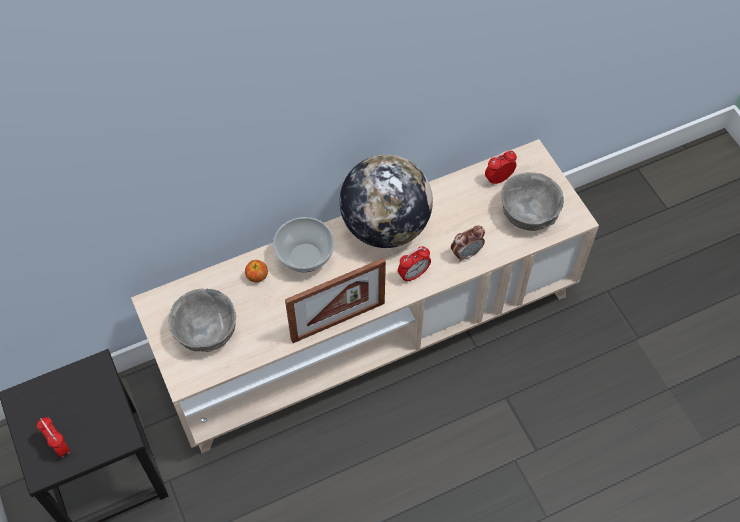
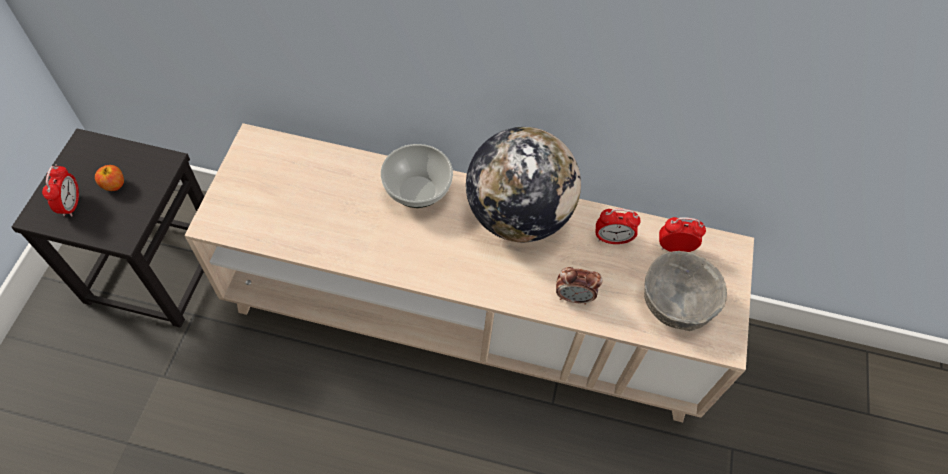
camera: 35 degrees right, 0 degrees up
(206, 331) = (271, 194): grey bowl -> none
(257, 276) = (359, 179): apple -> apple (114, 185)
(338, 321) = (390, 271): picture frame -> none
(413, 274) = (502, 279): alarm clock -> alarm clock (612, 239)

